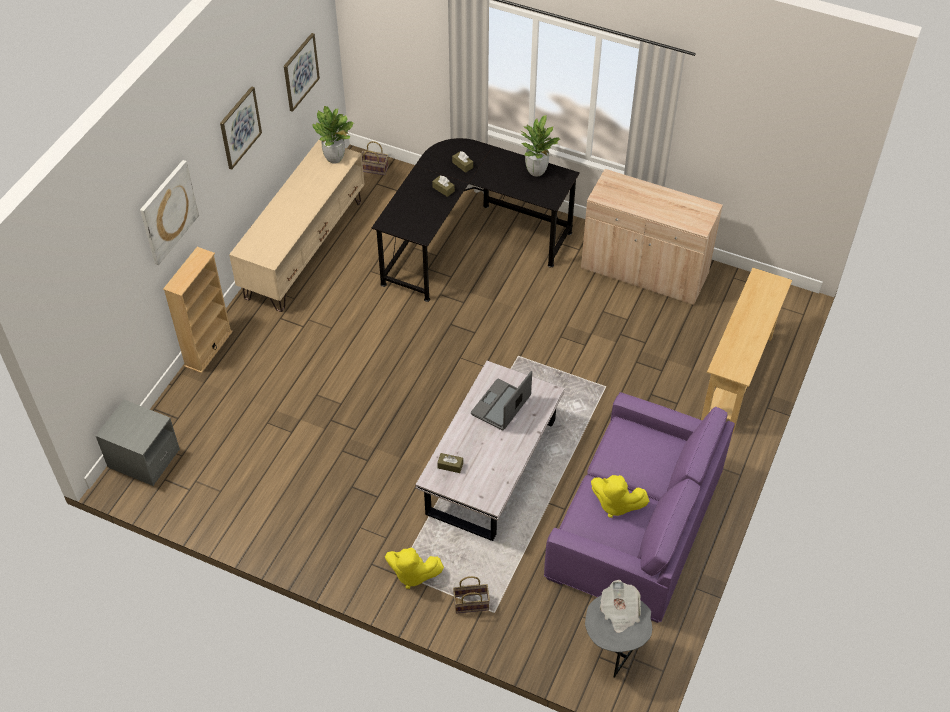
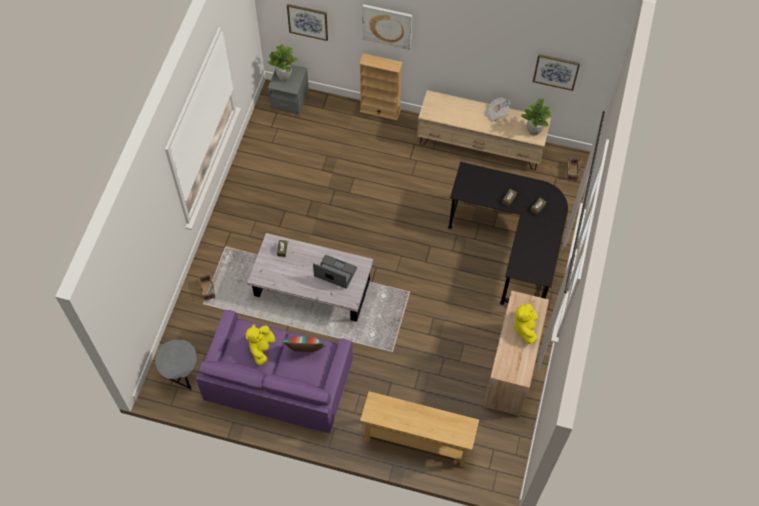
camera: 80 degrees right, 10 degrees up
(240, 127) = (475, 45): picture -> picture (308, 21)
(412, 574) = (225, 255): yellow plush toy -> yellow plush toy (525, 328)
(536, 171) = (544, 257): potted plant -> potted plant (284, 76)
(619, 612) = (182, 358): newspaper -> newspaper (495, 113)
(624, 451) = (305, 351): none -> pillow

